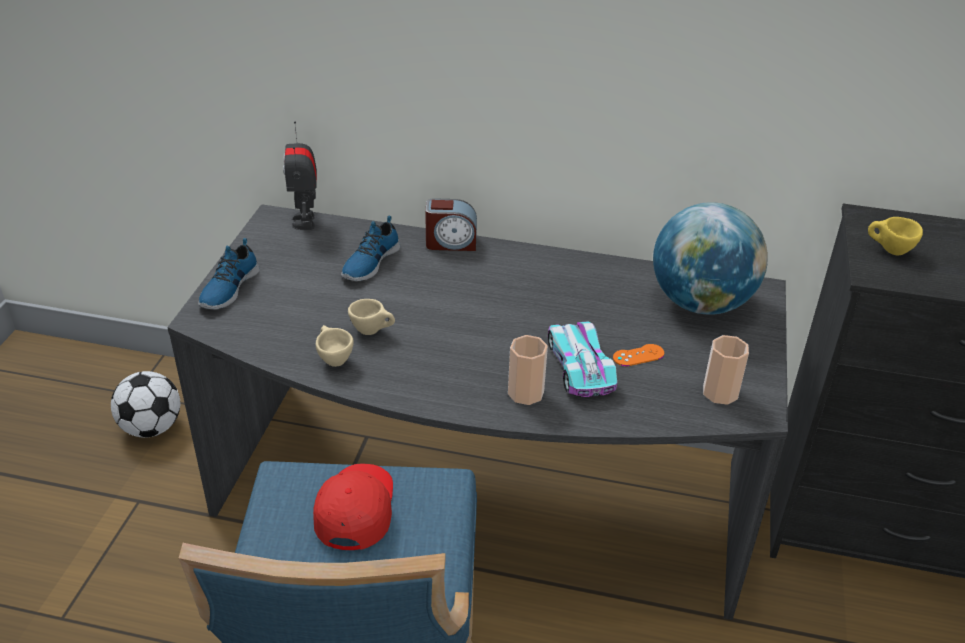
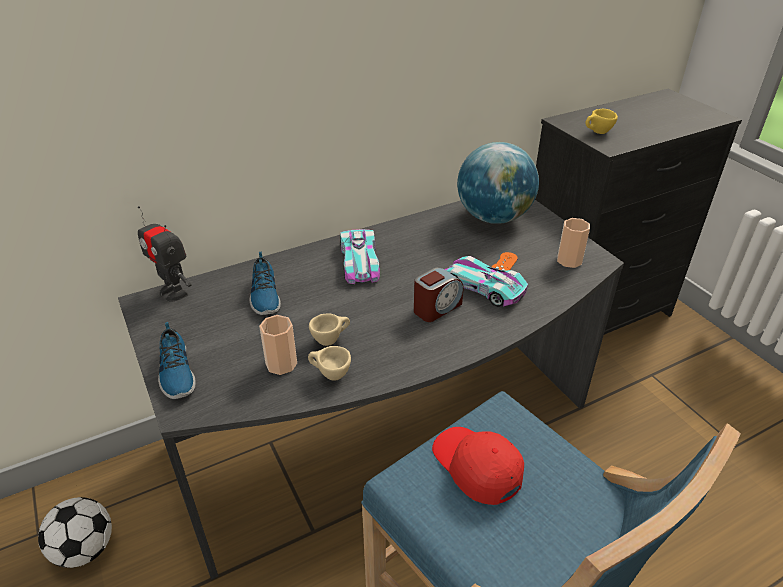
camera: 40 degrees left, 0 degrees up
(451, 243) = (303, 254): alarm clock -> alarm clock (437, 308)
(492, 276) = (359, 262): none -> toy car
(525, 393) = (477, 321): cup -> cup (281, 364)

